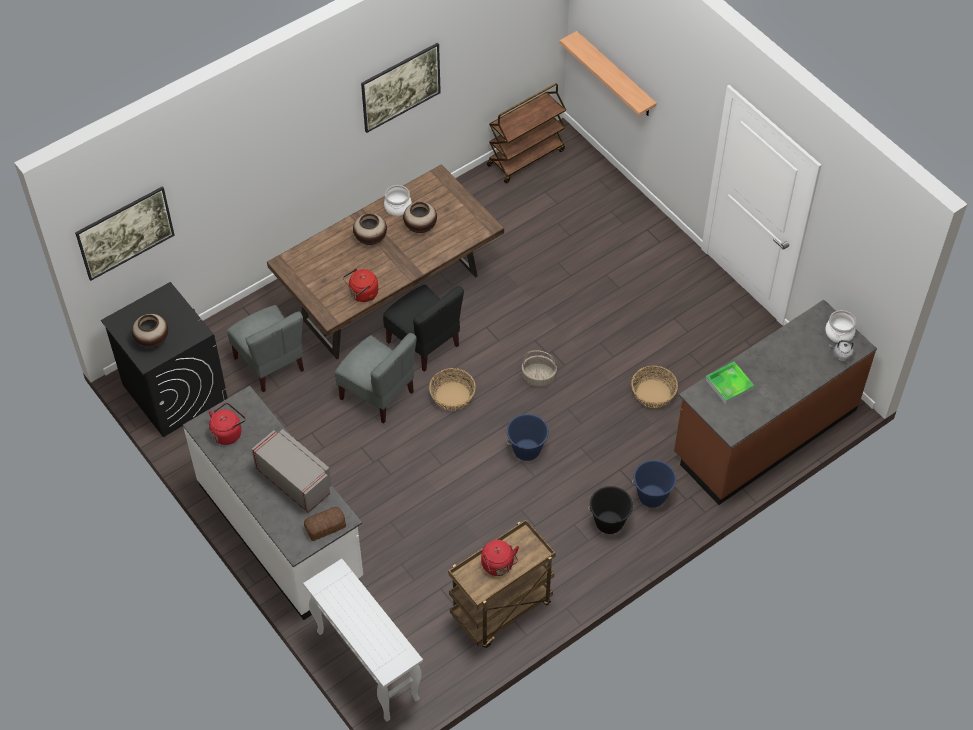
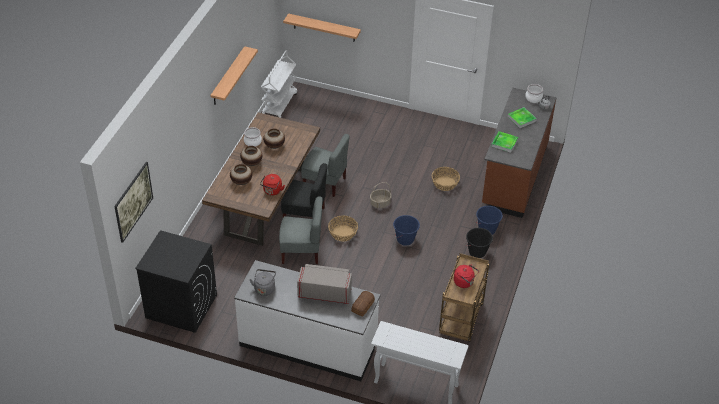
camera: 35 degrees left, 10 degrees down
(153, 340) = (177, 263): vase -> vase (241, 182)
(228, 432) = (264, 288): red kettle -> grey kettle
(270, 364) = (226, 265): grey chair -> grey chair (325, 183)
(401, 99) = (228, 77): picture -> shelf
(526, 157) = (279, 104): brown cart -> white cart
(790, 358) = (521, 119): none -> tray

